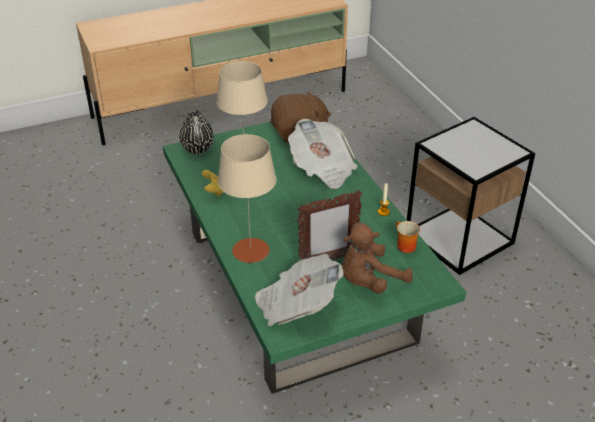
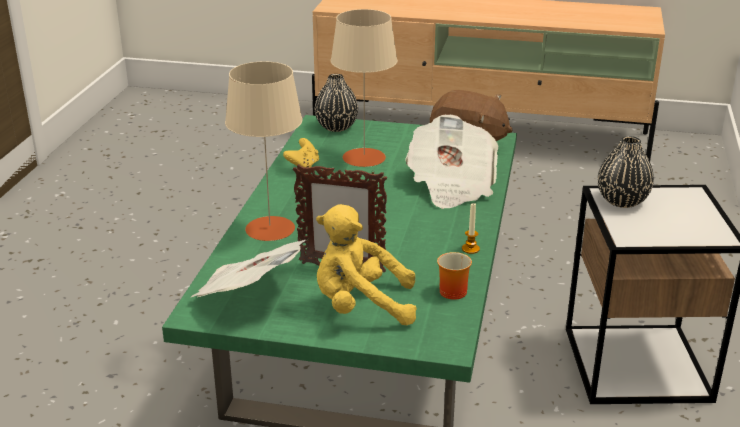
camera: 35 degrees right, 10 degrees down
(369, 281) = (361, 306): brown plush toy -> yellow plush toy
(446, 146) = (622, 201): none -> black vase

